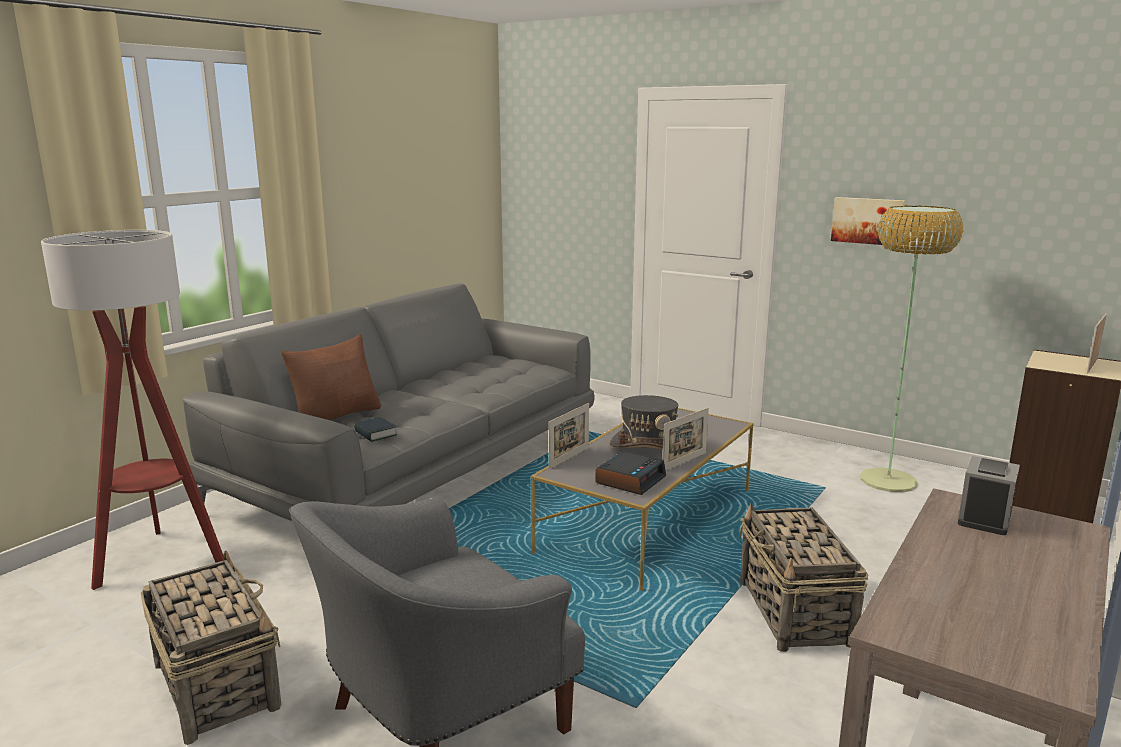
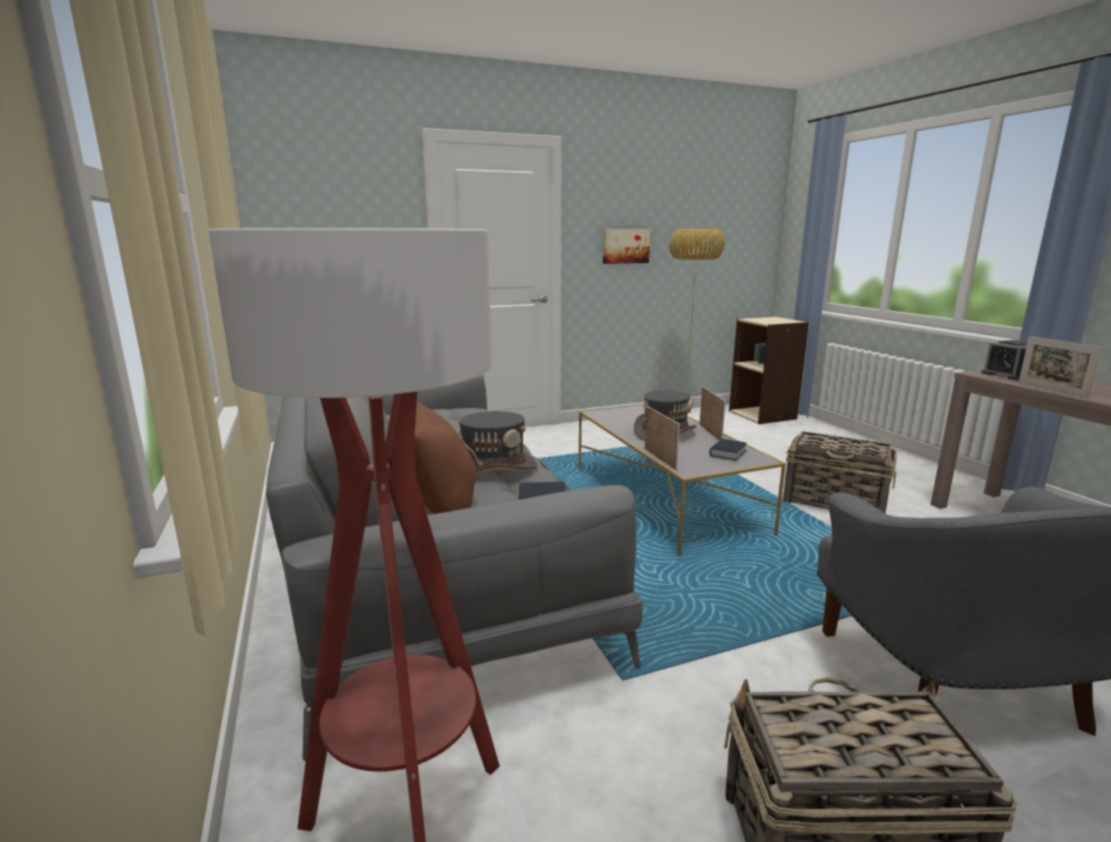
camera: 55 degrees left, 0 degrees up
(421, 408) = (493, 468): none -> grey hat
(630, 479) = (727, 453): alarm clock -> book
(1092, 365) = (778, 319): picture frame -> picture frame (1051, 390)

